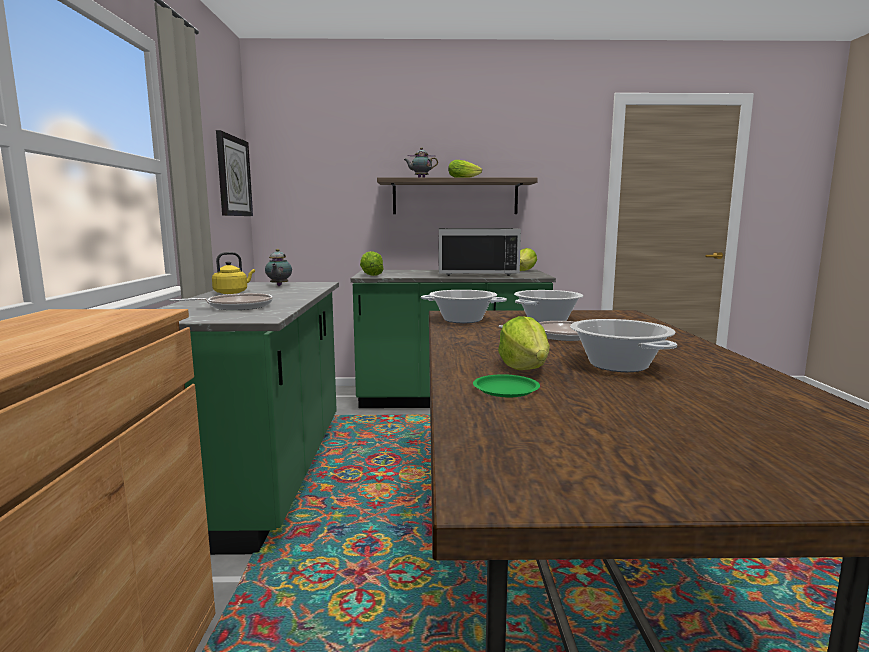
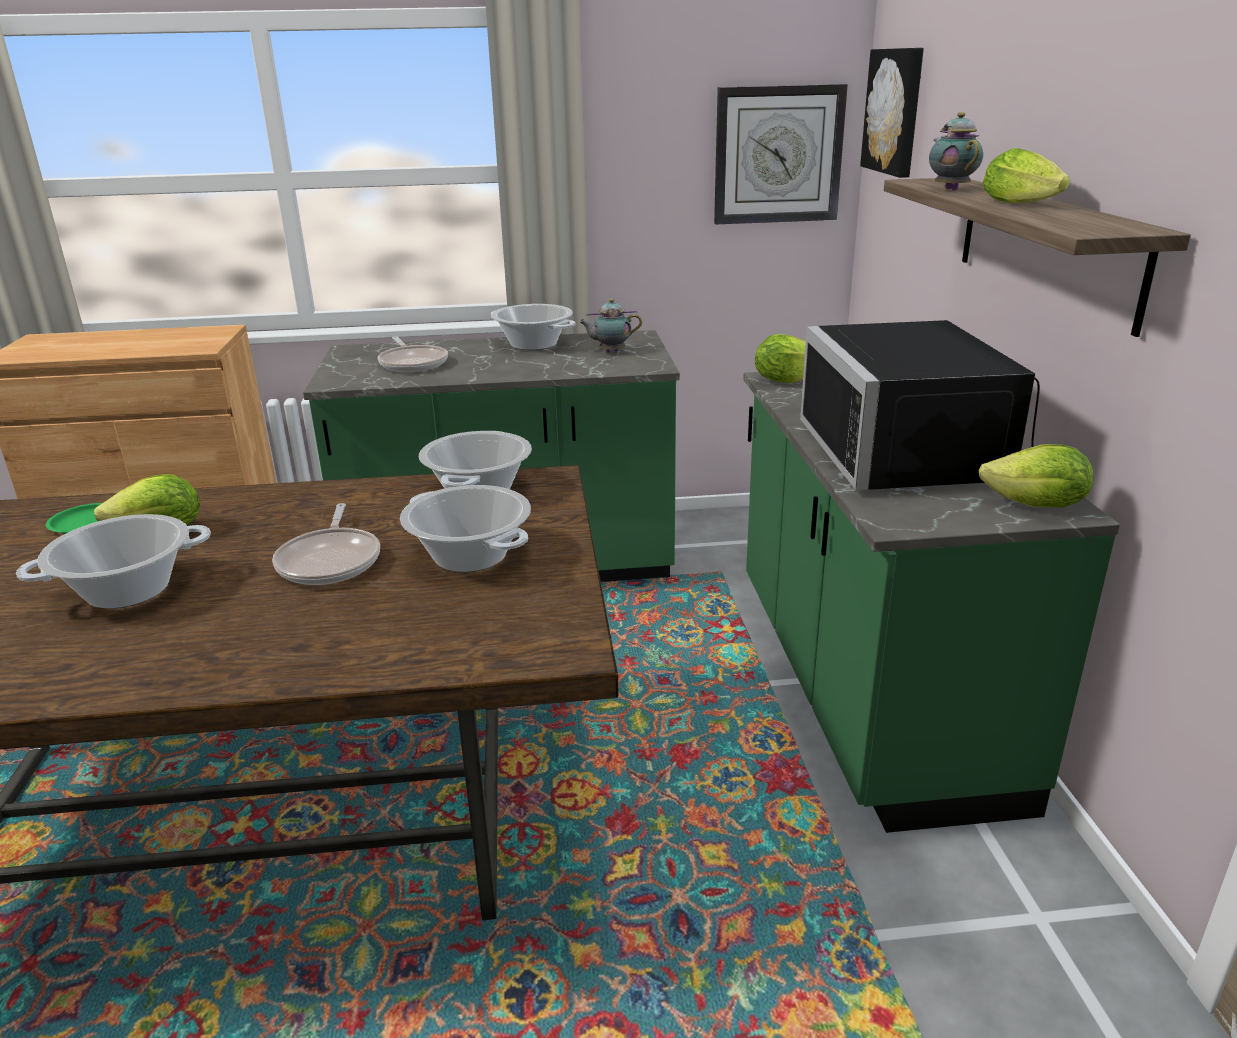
camera: 85 degrees right, 15 degrees up
(232, 292) = (534, 344): yellow kettle -> cooking pot
(294, 156) = (895, 111): none -> picture

